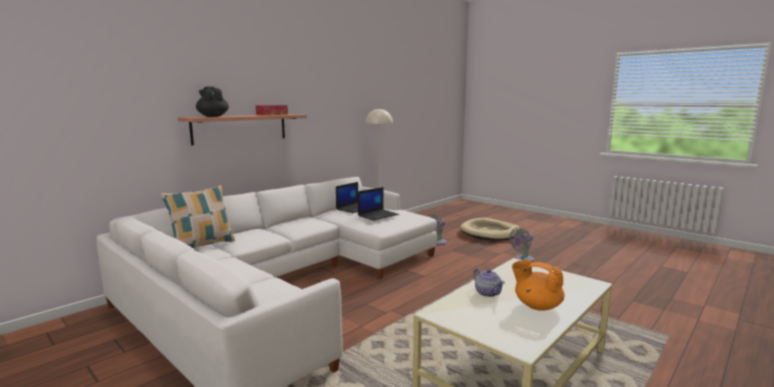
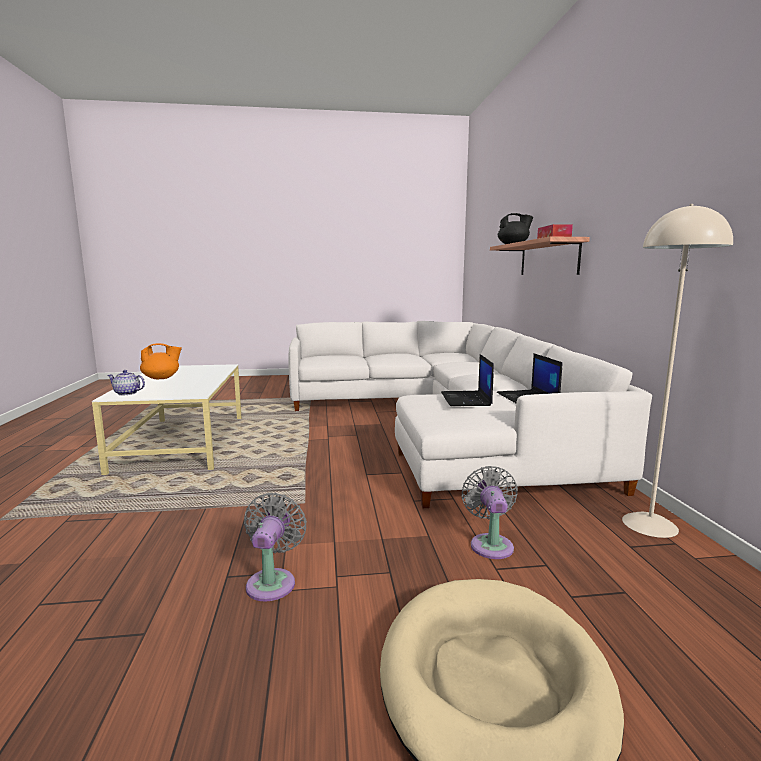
camera: 130 degrees right, 0 degrees up
(202, 246) = (459, 357): pillow -> none
(487, 293) = (204, 376): teapot -> teapot (127, 393)

